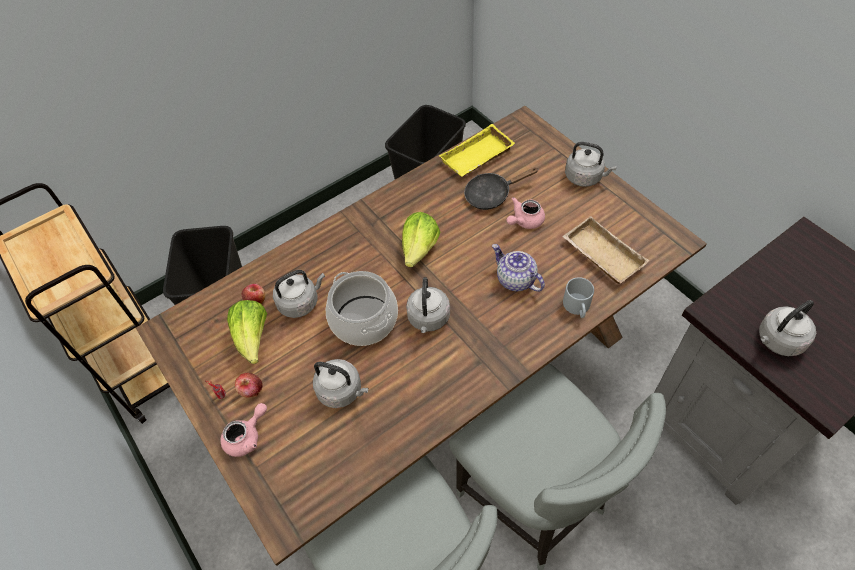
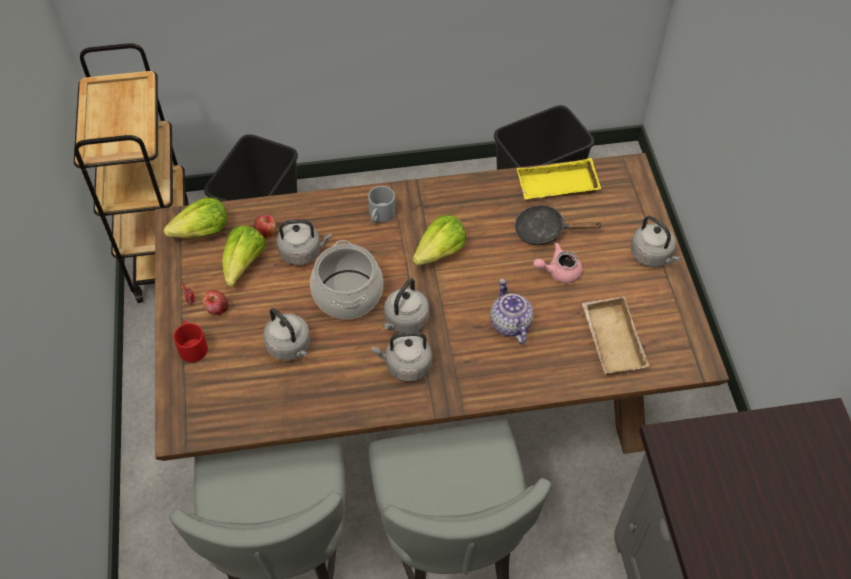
camera: 25 degrees right, 0 degrees up
(194, 327) = (202, 232): none -> lettuce
(247, 437) = (191, 346): pink teapot -> red mug
(578, 307) = (551, 377): grey mug -> grey mug (380, 215)
(778, 341) = (710, 498): grey kettle -> grey kettle (405, 365)

